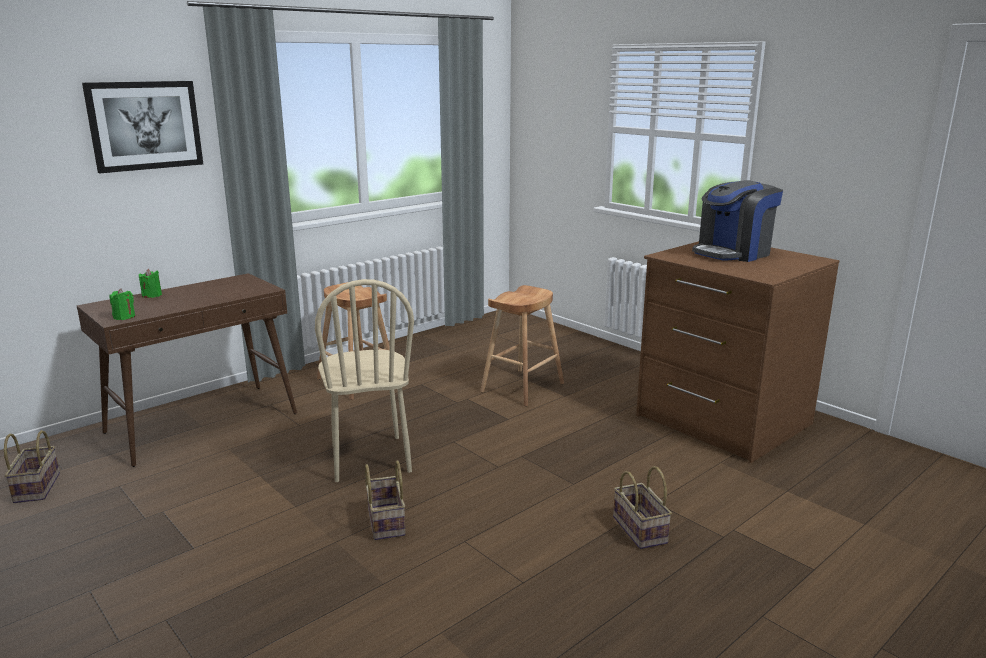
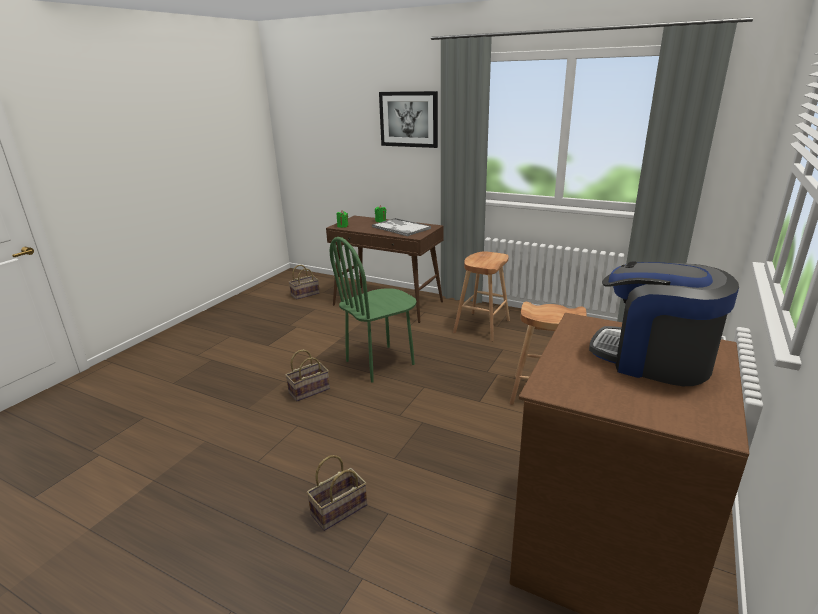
camera: 70 degrees right, 5 degrees up
(212, 291) = (400, 228): none -> tray
(369, 458) = (380, 363): beige chair -> green chair

